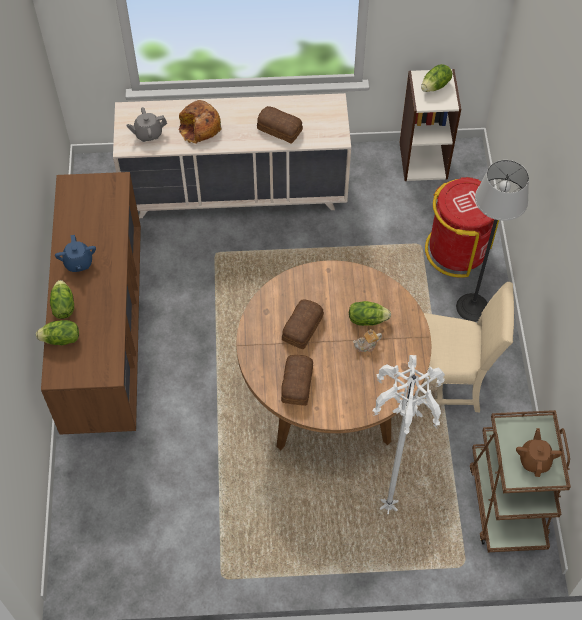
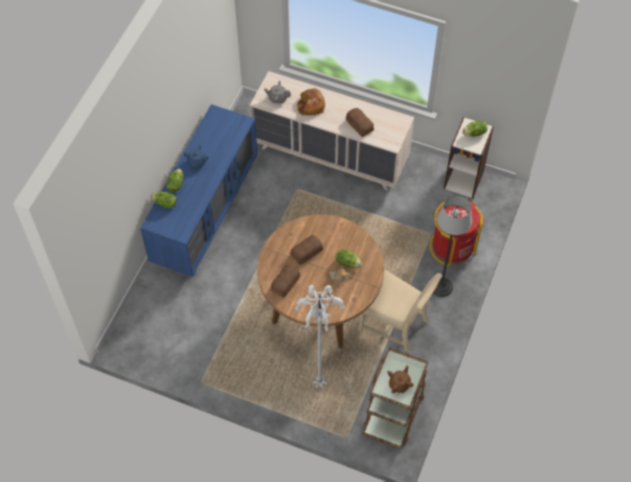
camera: 25 degrees right, 0 degrees up
(105, 334) = (205, 213): brown dresser -> blue dresser

